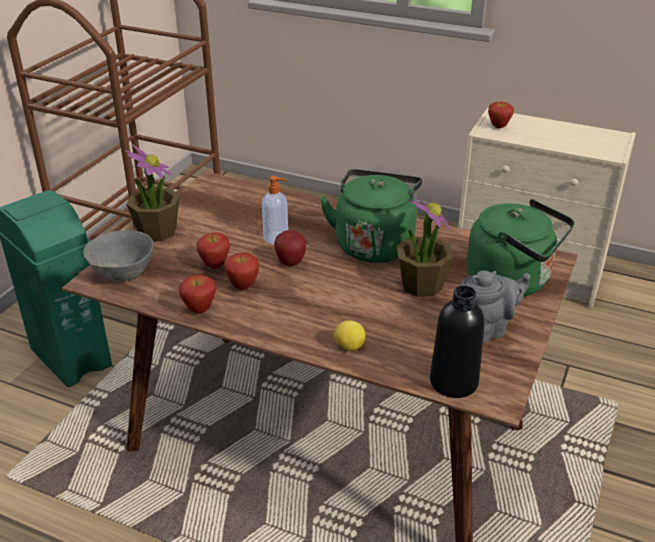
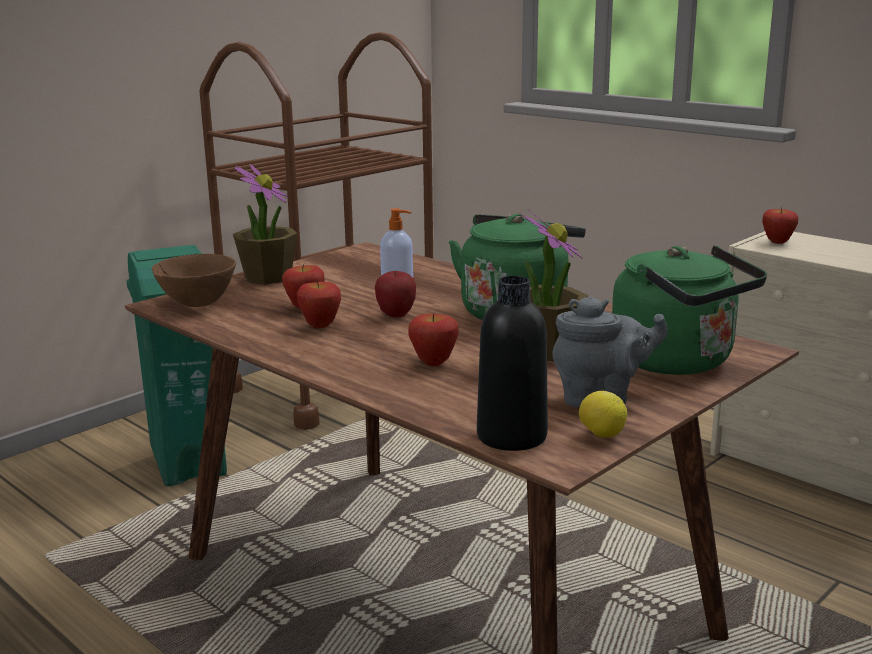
camera: 20 degrees right, 15 degrees down
(123, 275) = (197, 303): grey bowl -> brown bowl
(200, 310) = (253, 337): apple -> apple (434, 363)
(349, 347) = (401, 388): lemon -> lemon (601, 435)

